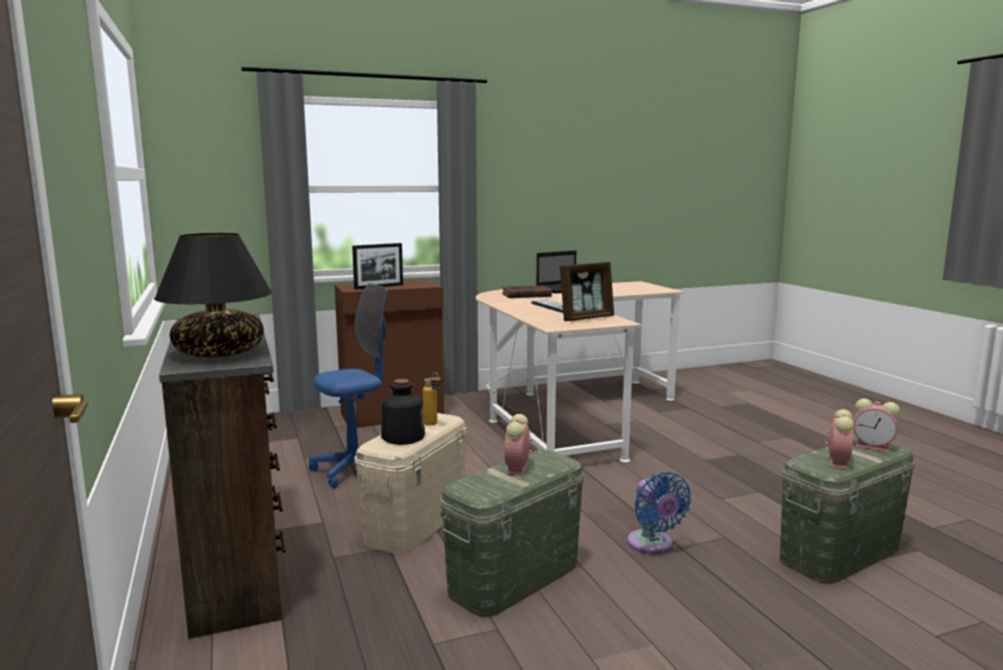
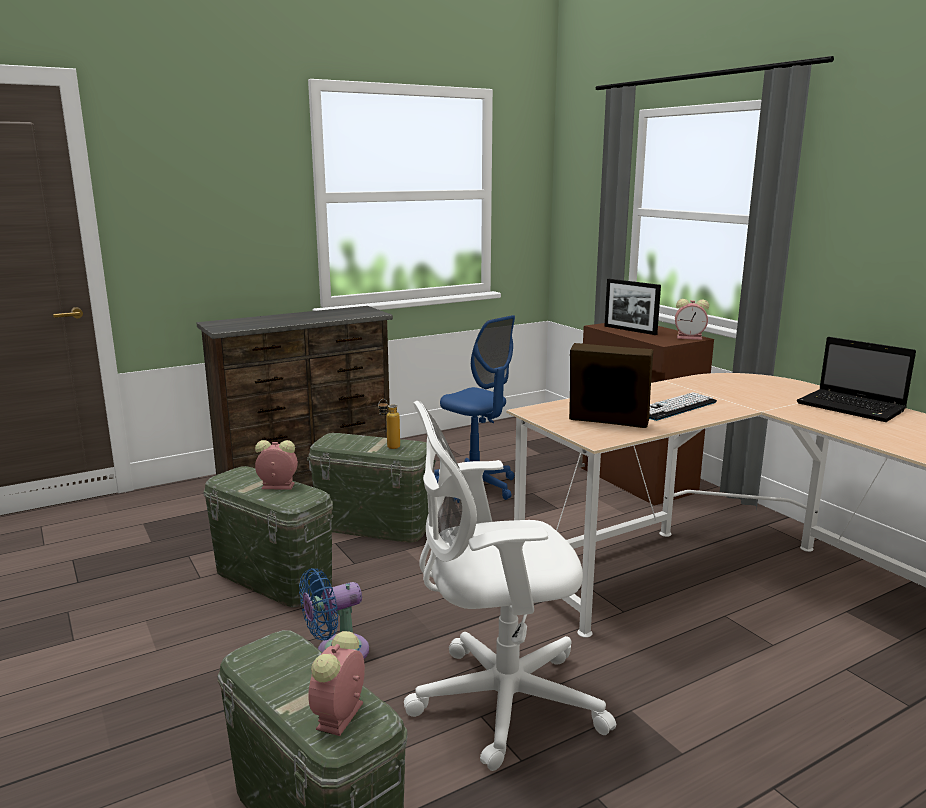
camera: 80 degrees right, 5 degrees up
(219, 353) = (247, 323): black table lamp -> none
(402, 437) = (354, 442): bottle -> none
(415, 523) = (374, 526): beige storage box -> green storage box
(525, 295) = (755, 390): brown book -> none
(586, 318) = (607, 423): picture frame -> picture frame turned 150 degrees clockwise
(705, 492) = (497, 702): none -> white office chair
(838, 462) = (278, 669): alarm clock -> alarm clock (690, 337)

